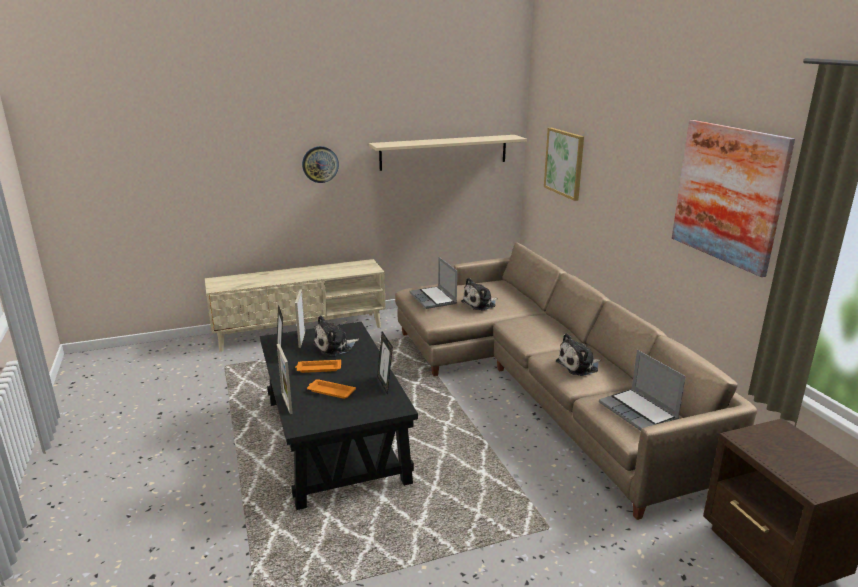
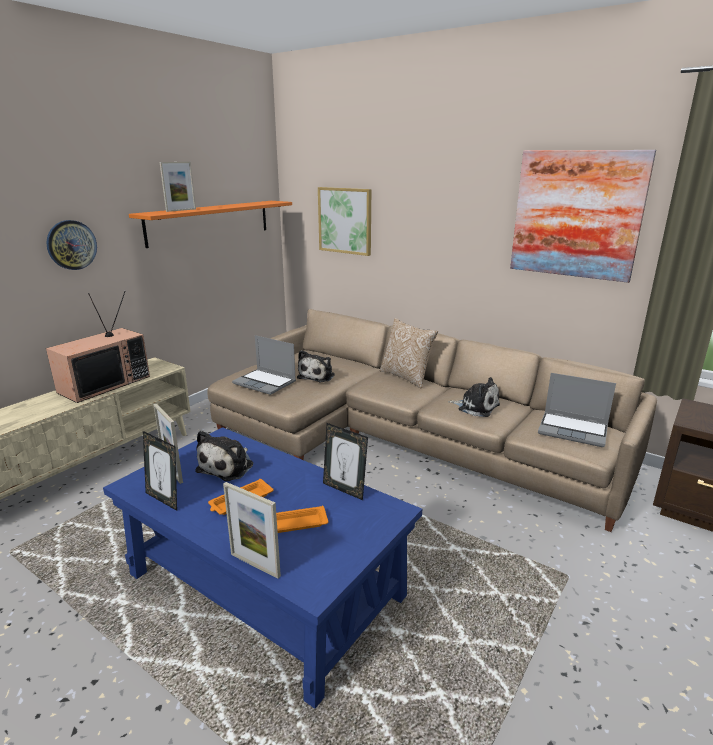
camera: 35 degrees left, 0 degrees up
(323, 271) = (105, 384): none -> television
(335, 440) = (266, 585): black coffee table -> blue coffee table
(411, 142) = (181, 210): none -> picture frame
(444, 152) = (210, 222): beige shelf -> orange shelf
(556, 325) = (407, 377): none -> pillow
(579, 366) = (476, 407): plush toy -> plush toy turned 90 degrees counterclockwise

